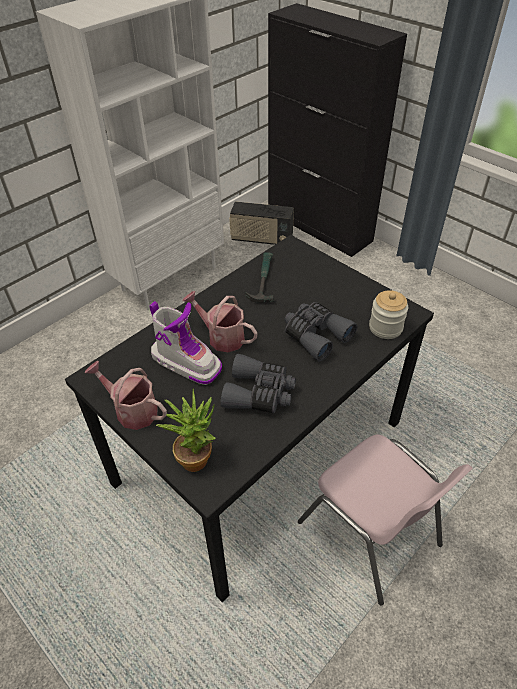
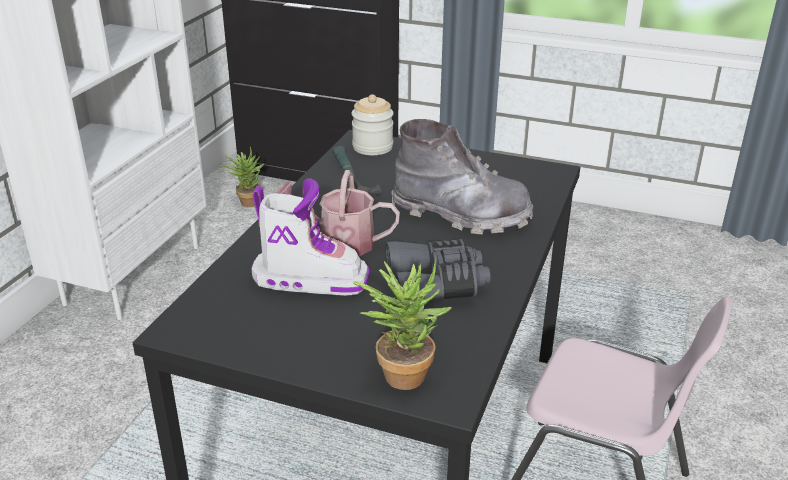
camera: 25 degrees left, 15 degrees down
(132, 410) = (269, 348): watering can -> none
(261, 239) = (247, 201): radio -> potted plant
(315, 335) = (460, 214): grey binoculars -> grey boot
(385, 328) = (538, 190): jar -> jar (372, 147)

